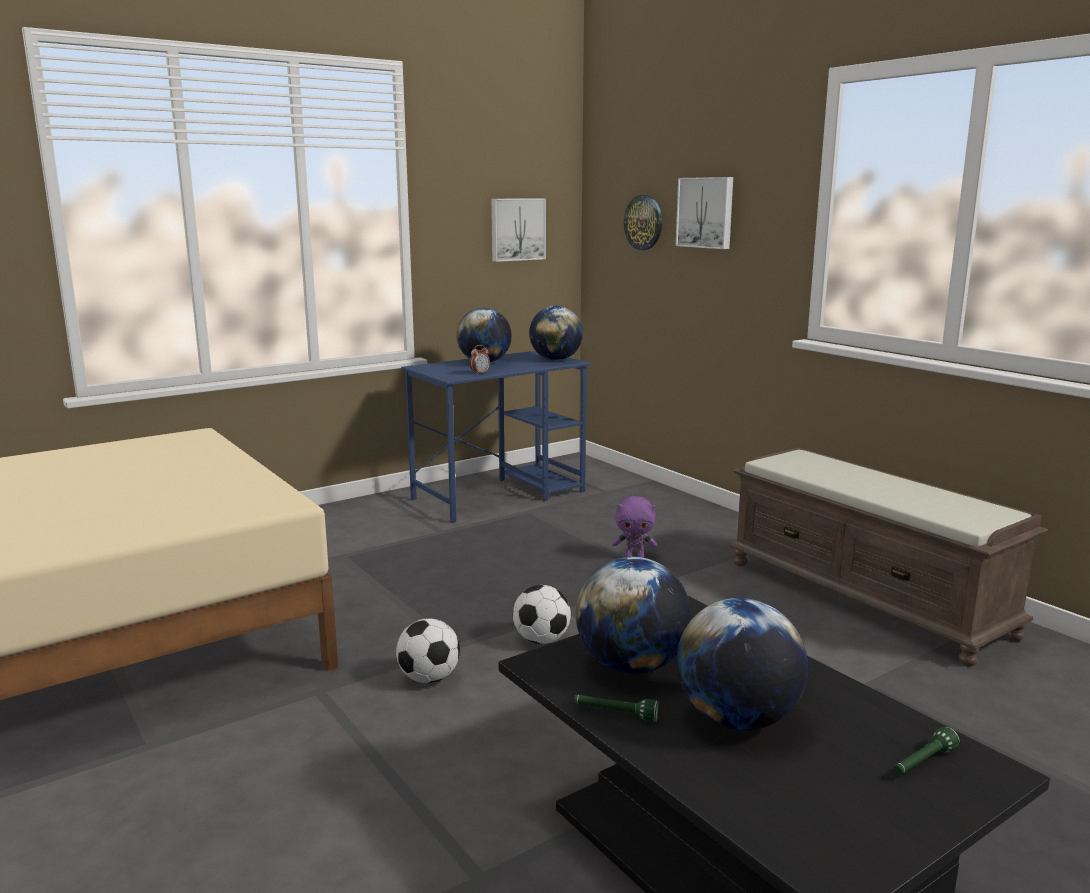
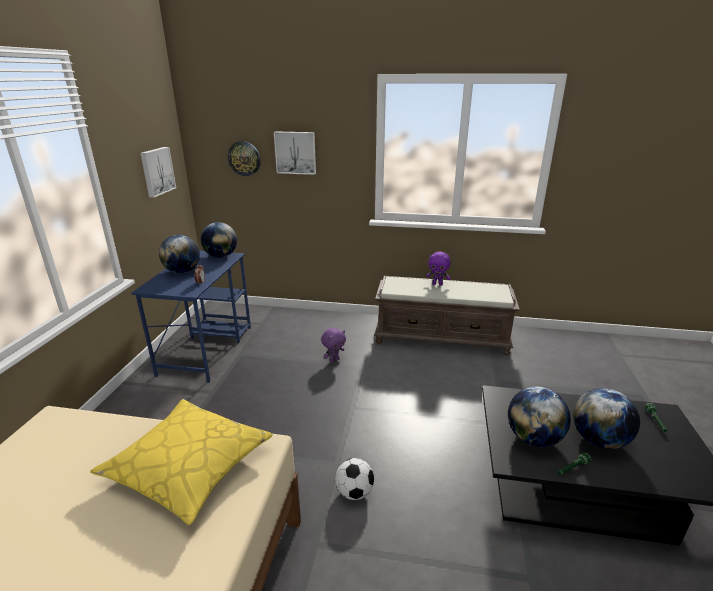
camera: 45 degrees left, 10 degrees up
(210, 490) = (188, 466): none -> yellow pillow
(541, 640) = (367, 433): football -> none
(872, 477) = (437, 284): none -> purple plush toy

